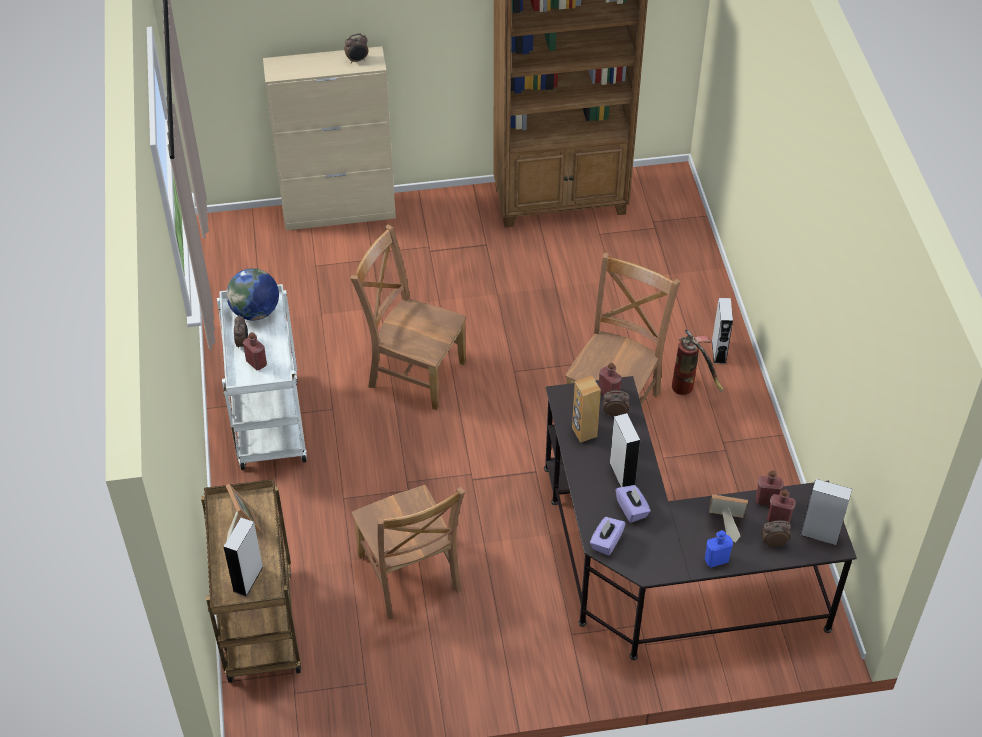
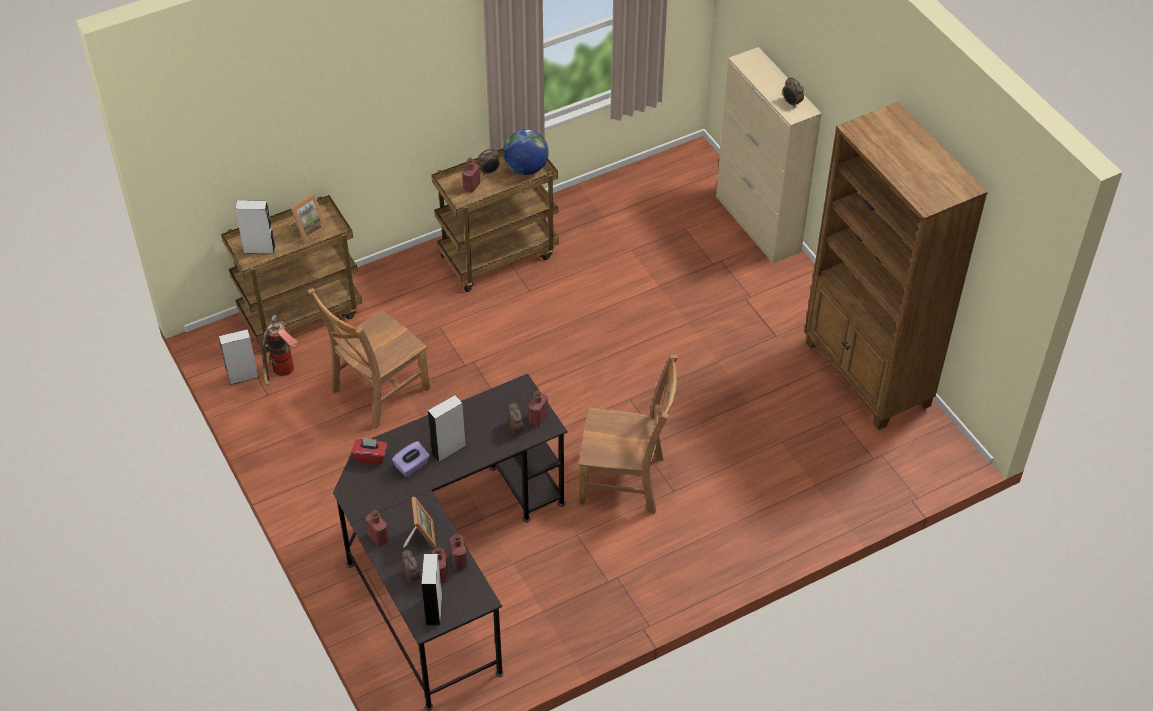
camera: 70 degrees right, 0 degrees up
(268, 421) = (498, 255): white cart -> brown cart
(413, 372) = (594, 330): brown chair -> none
(584, 432) = (485, 412): brown speaker -> none
(606, 542) = (370, 456): purple tissue box -> red tissue box
(691, 388) = (672, 537): fire extinguisher -> fire extinguisher (282, 374)
(716, 560) = (378, 538): blue bottle -> red bottle
(718, 352) = (731, 548): grey speaker -> grey speaker (243, 377)

